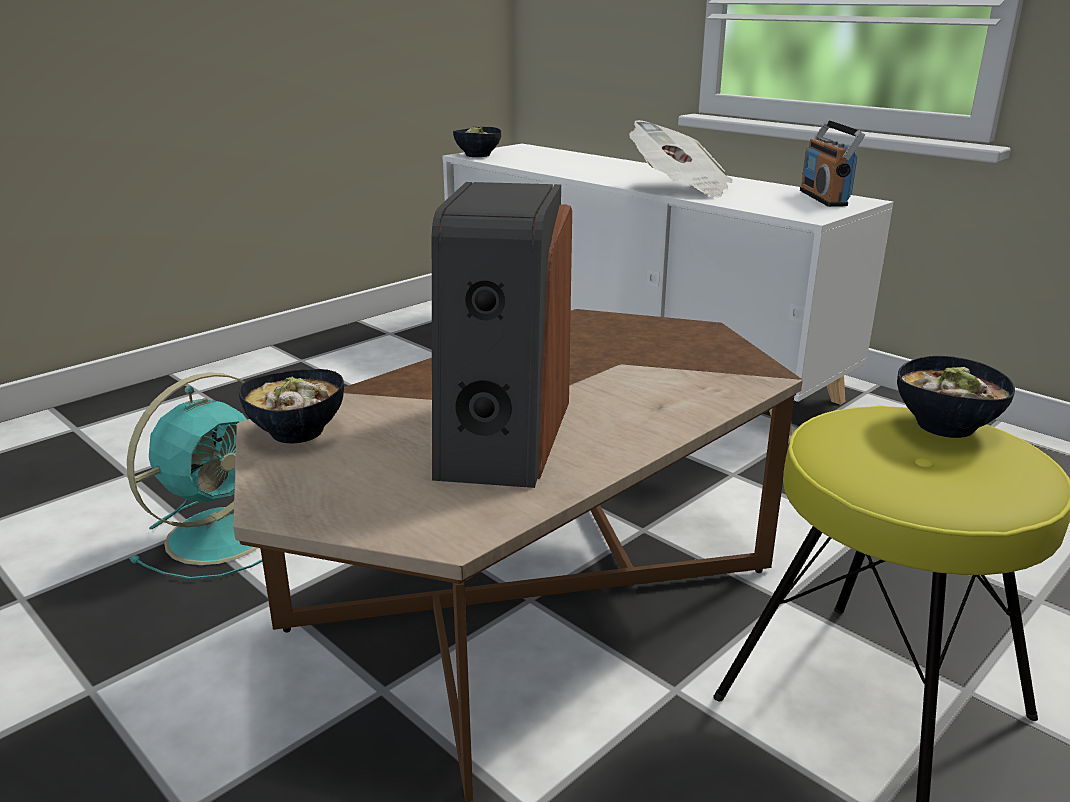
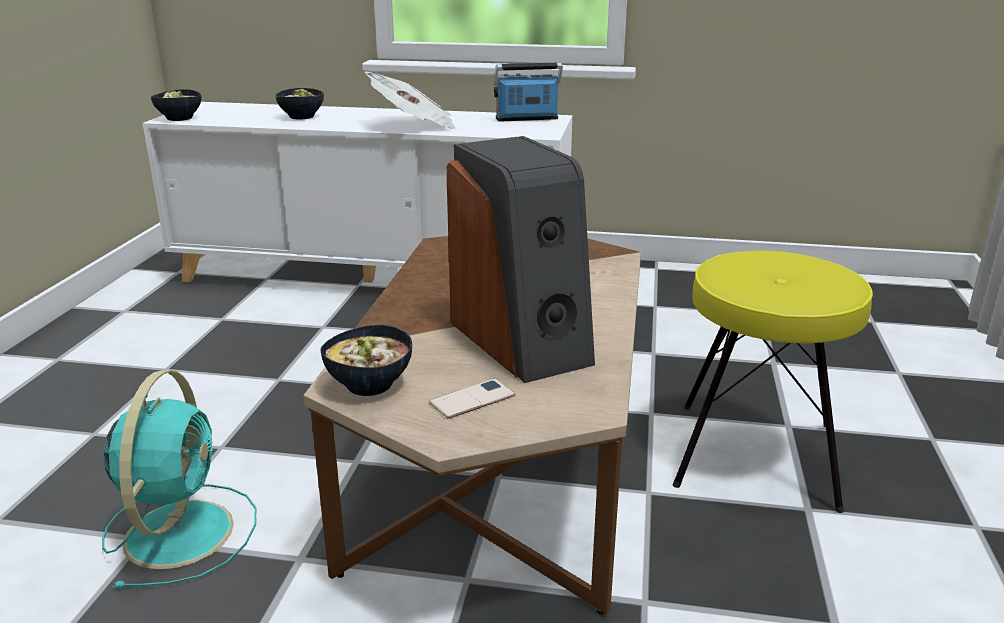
camera: 35 degrees left, 0 degrees up
(357, 478) = (472, 399): none -> phone
(824, 198) = (527, 119): radio -> radio turned 120 degrees clockwise
(947, 426) = (771, 257): bowl -> bowl (302, 117)

